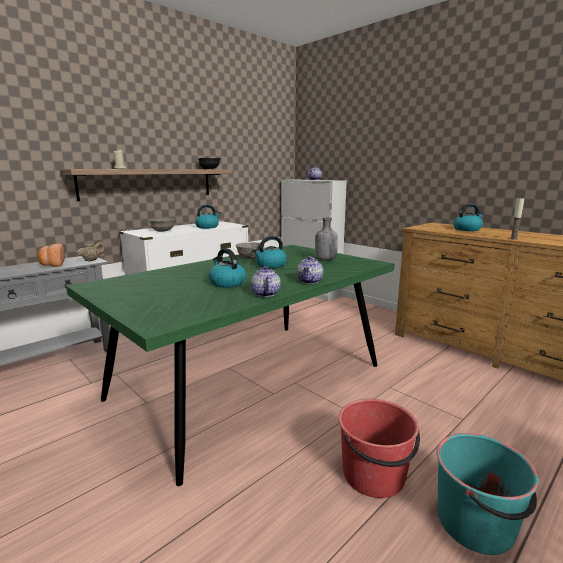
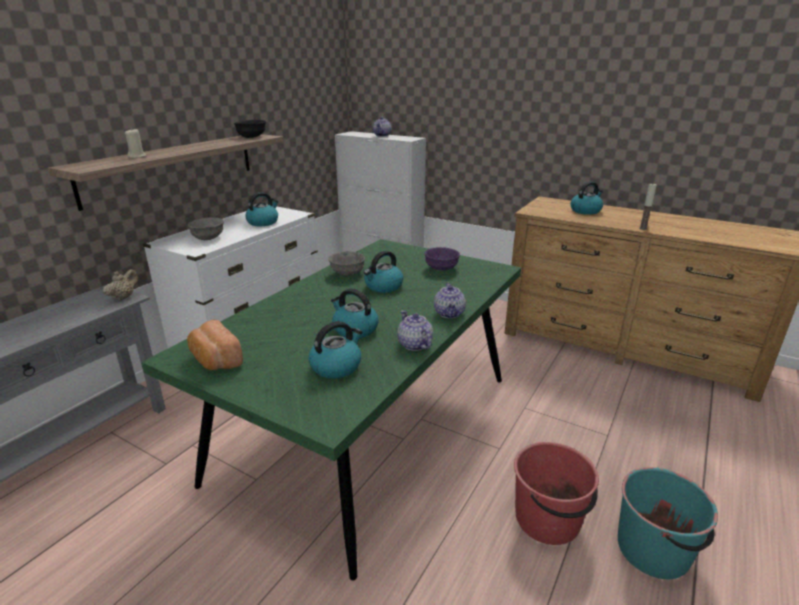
camera: 15 degrees left, 10 degrees up
(52, 264) = (68, 312): bread -> bread (215, 360)
(193, 299) = (336, 366): none -> kettle
(325, 260) = (441, 268): grey bottle -> purple bowl

